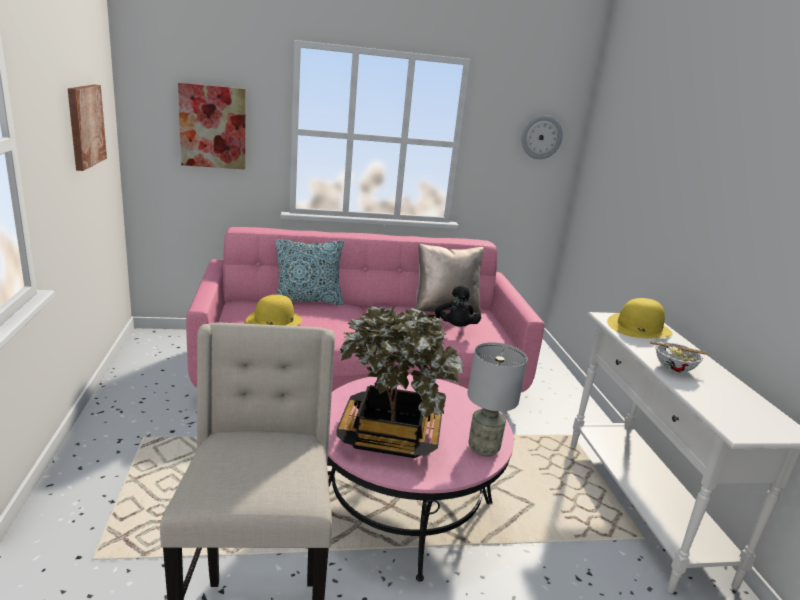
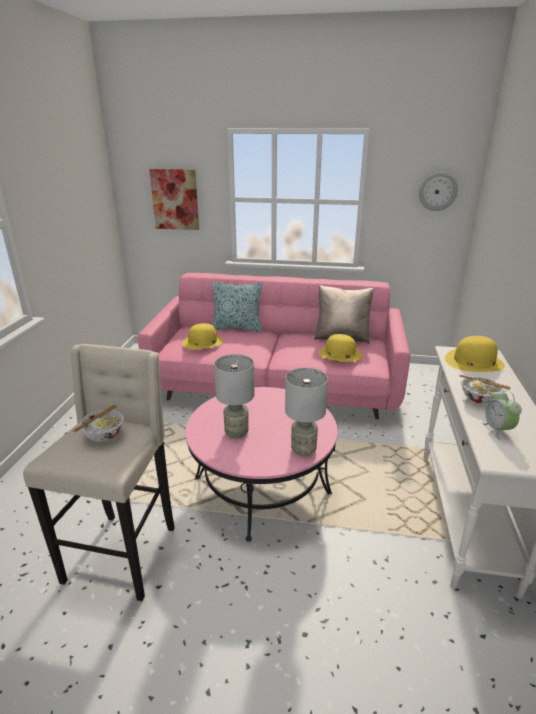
camera: 20 degrees right, 5 degrees up
(85, 126) = (79, 205): picture -> none
(262, 454) = (104, 435): none -> bowl
(390, 436) = (237, 432): potted plant -> grey table lamp
(456, 328) = (340, 354): black plush toy -> yellow hat
(715, 399) = (497, 430): none -> alarm clock

